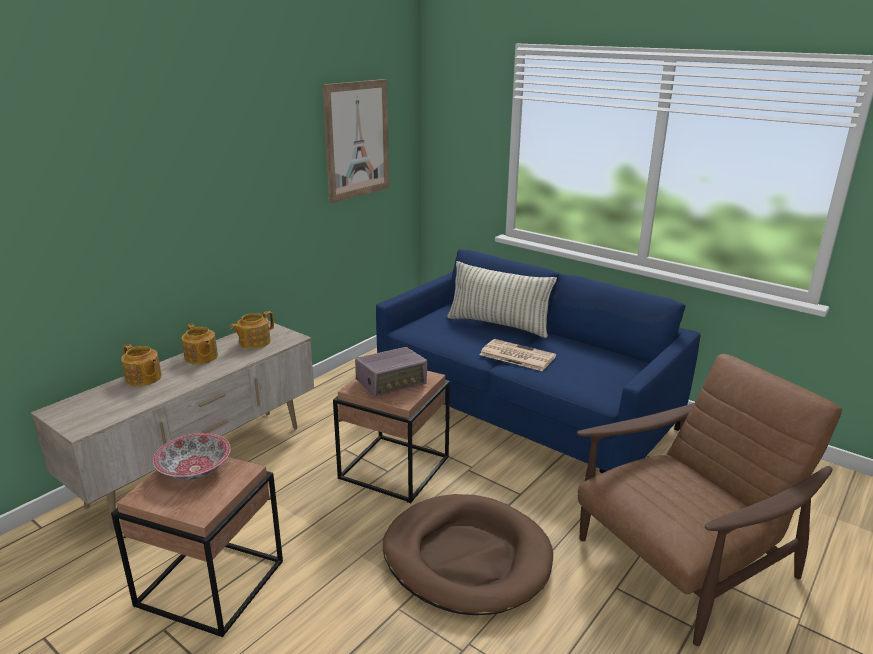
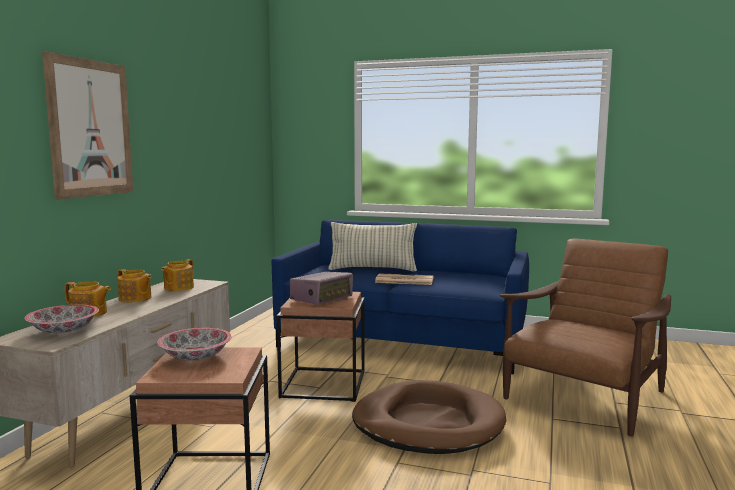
camera: 20 degrees left, 15 degrees down
(104, 405) = (64, 330): none -> bowl
(357, 140) = (234, 132): picture -> picture (90, 128)

